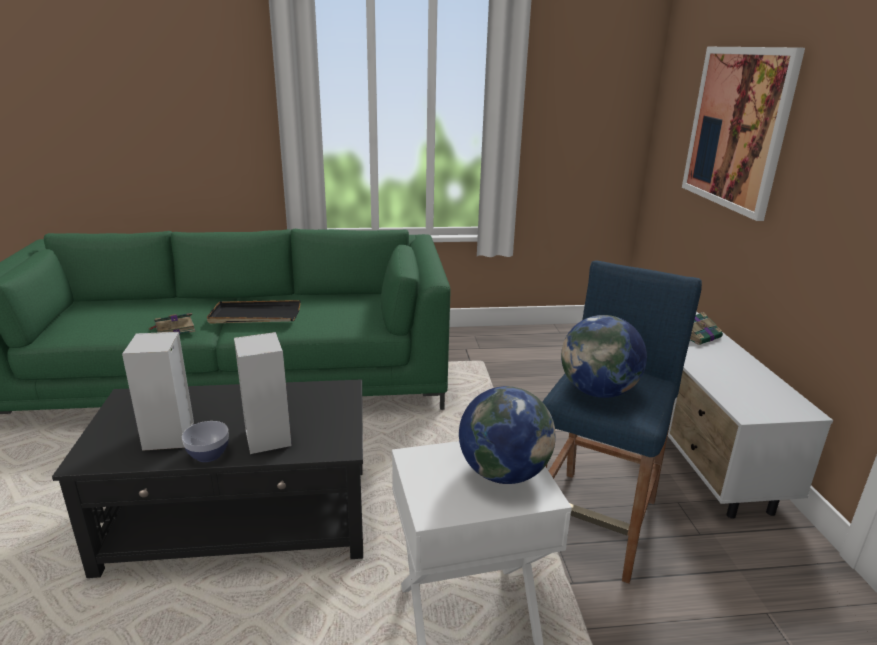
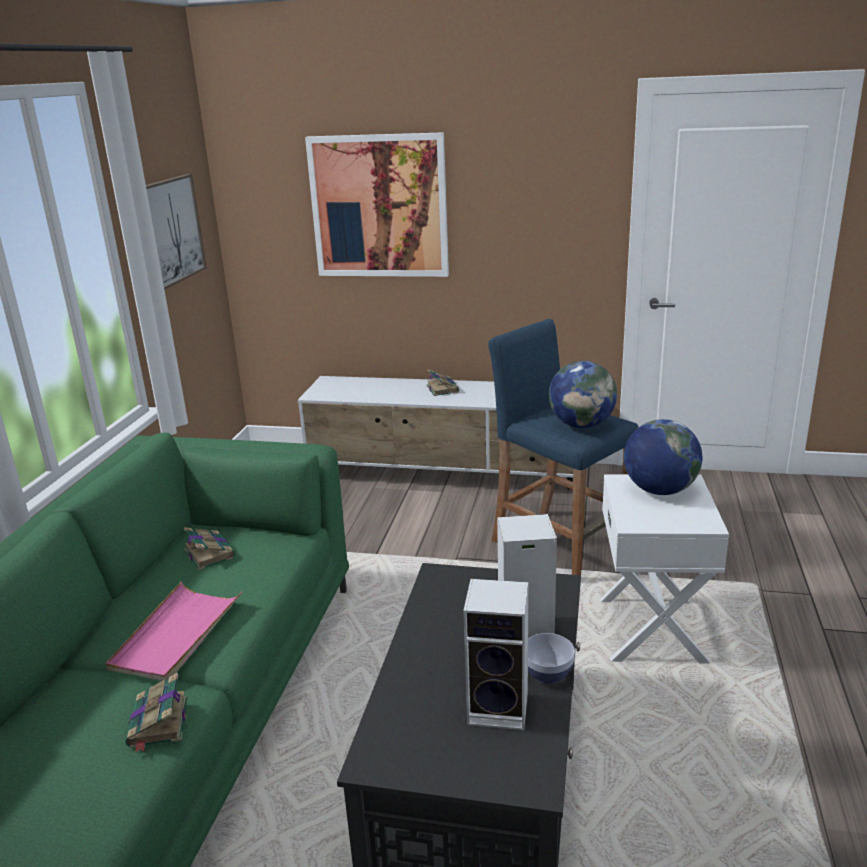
camera: 70 degrees left, 0 degrees up
(255, 315) = (177, 635): black tray -> pink tray
(347, 304) = (209, 553): none -> book
(572, 113) = (170, 231): none -> picture

